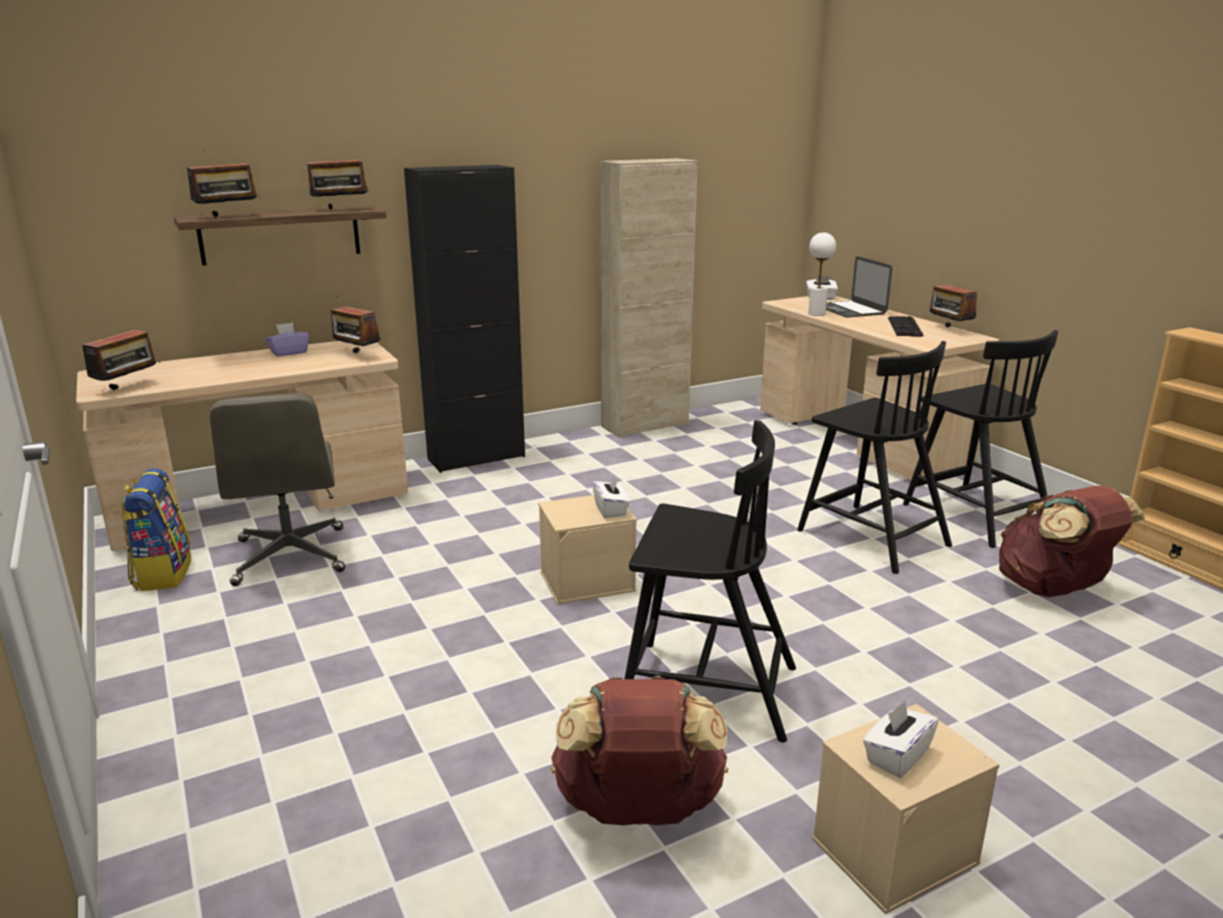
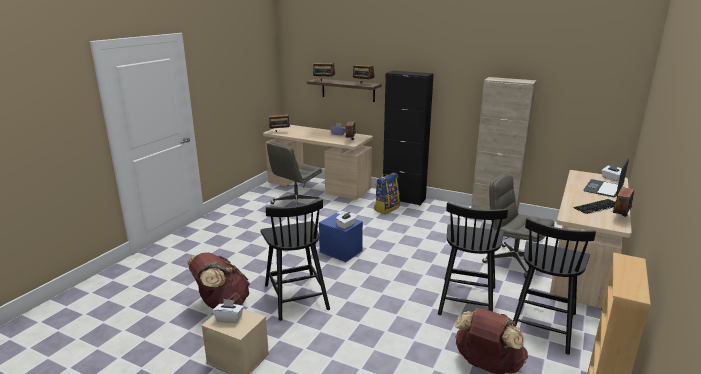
camera: 55 degrees right, 0 degrees up
(162, 573) = (267, 193): backpack -> backpack (386, 208)
(588, 581) = (341, 251): beige storage box -> blue storage box
(796, 467) = (513, 261): none -> grey office chair
(817, 314) = (574, 184): white table lamp -> none

